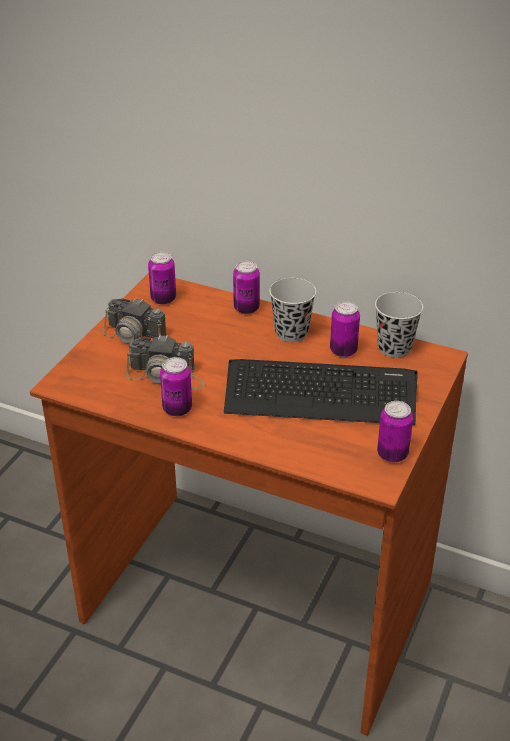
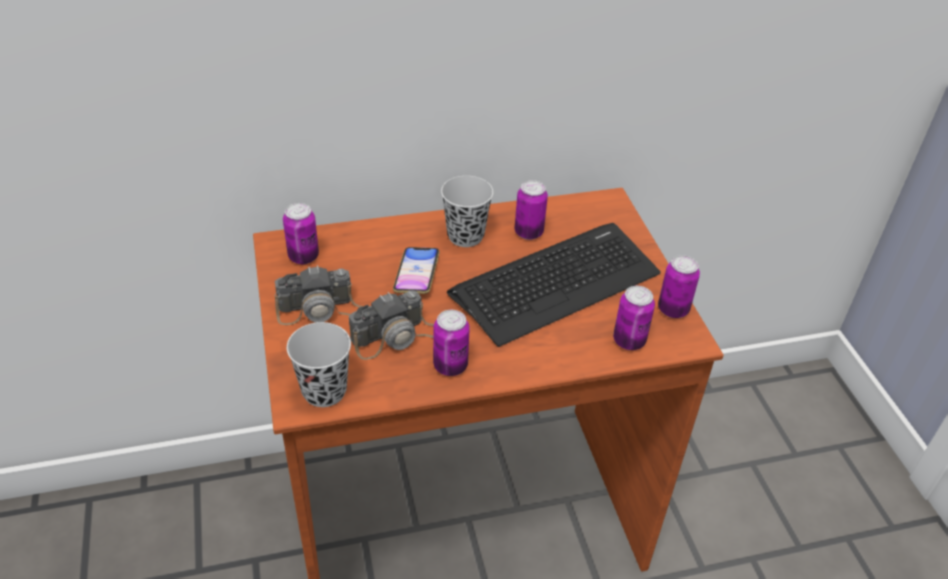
camera: 40 degrees left, 5 degrees up
(225, 342) = (416, 274): none -> phone
(246, 308) = (397, 230): can -> can (629, 341)
(394, 348) = (565, 210): black cup -> black cup (324, 391)

